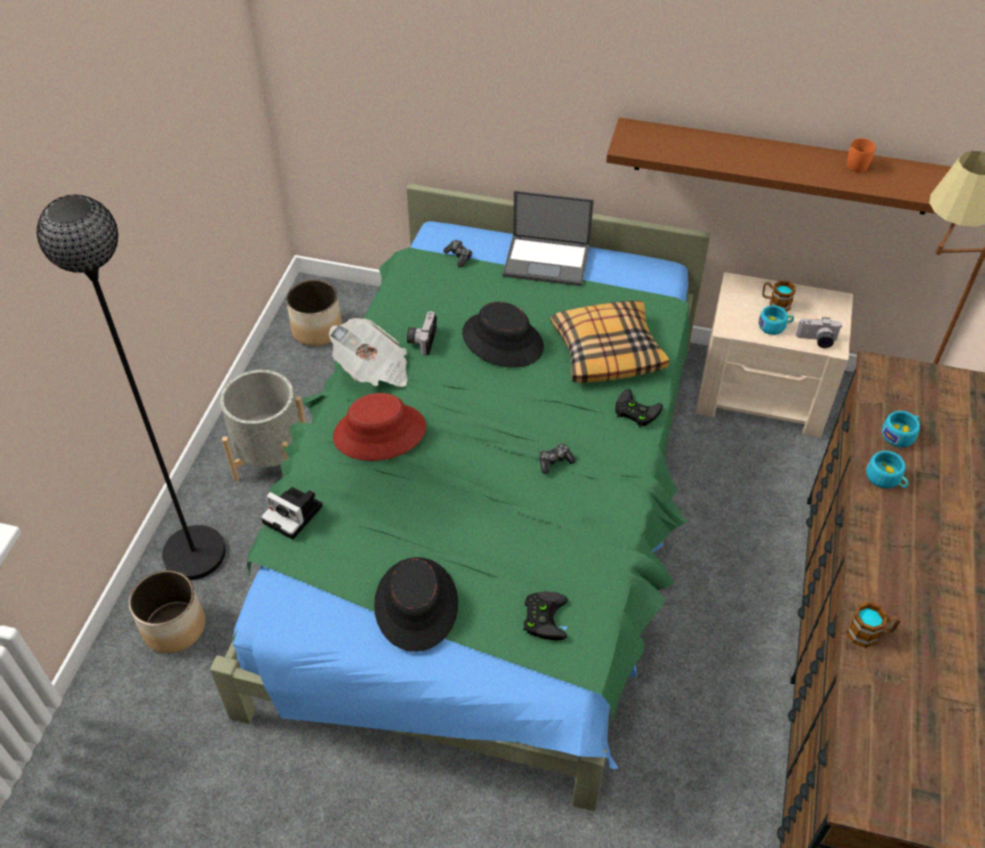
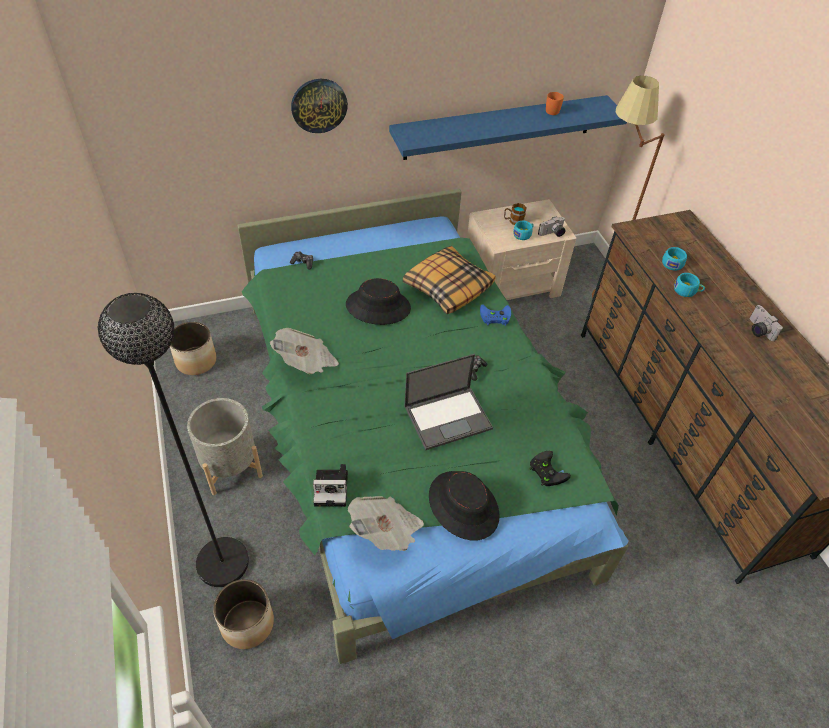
camera: 35 degrees left, 0 degrees up
(313, 587) = (386, 531): none -> newspaper
(379, 433) = (347, 403): red hat -> none
(421, 339) = (323, 328): camera -> camera (758, 330)
(527, 66) = (319, 105): none -> wall clock
(548, 260) = (364, 243): laptop -> laptop (448, 417)
(634, 411) = (494, 317): black game controller -> blue game controller
(782, 166) = (499, 127): brown shelf -> blue shelf
(869, 634) = (752, 382): mug -> none

